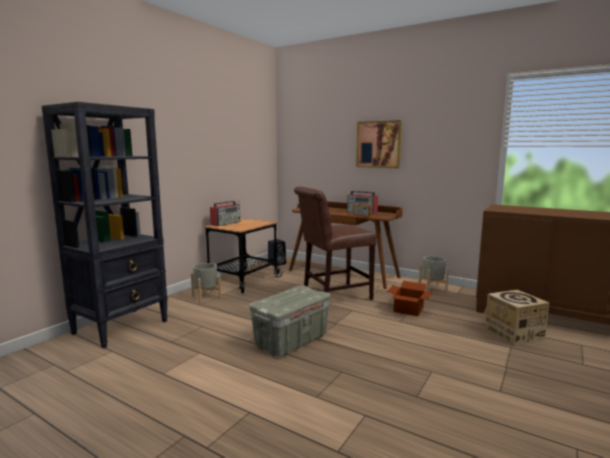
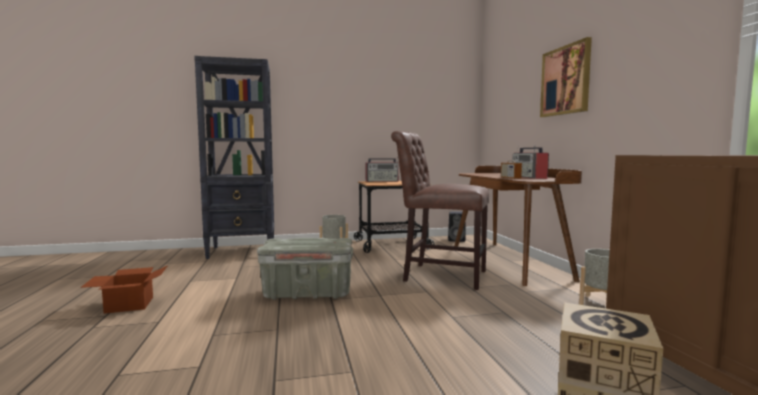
camera: 45 degrees right, 5 degrees down
(407, 310) = (495, 311): cardboard box -> cardboard box (128, 304)

